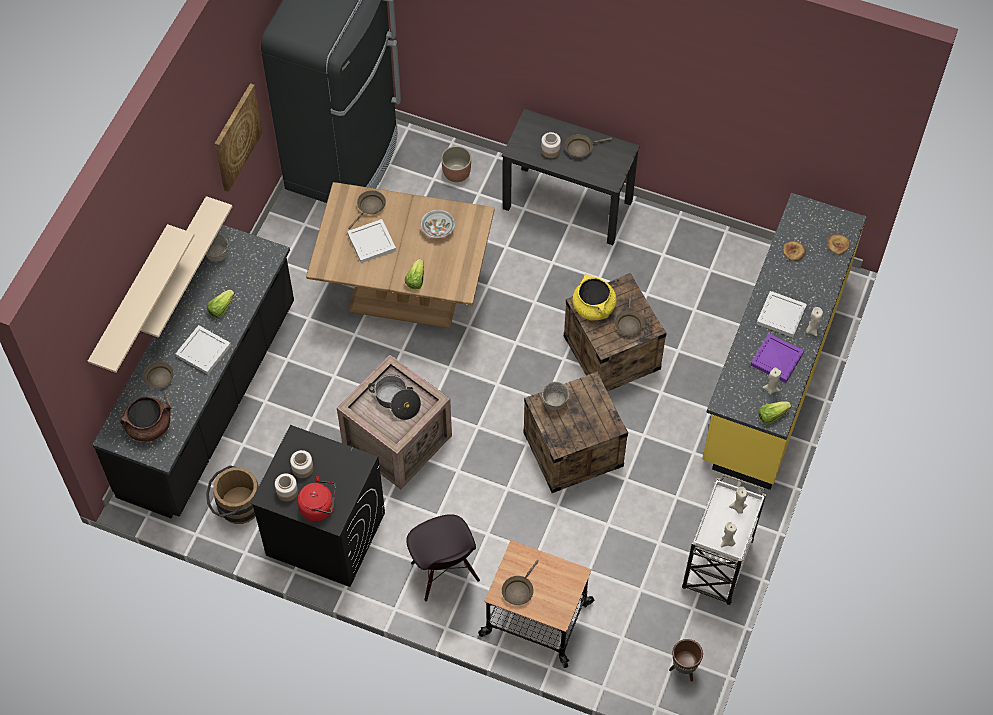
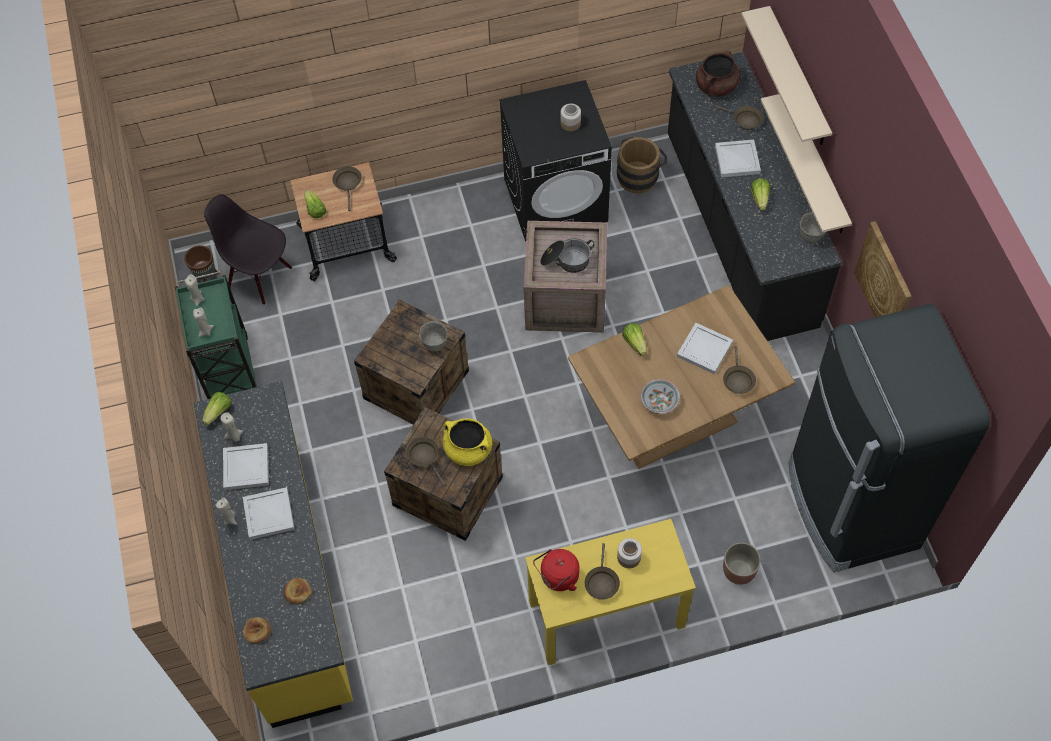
camera: 145 degrees right, 0 degrees up
(287, 491) = (566, 102): jar -> none
(319, 508) = (531, 107): red kettle -> red kettle (557, 578)
(444, 572) = (443, 230): black chair -> black chair (260, 277)
(565, 584) = (315, 210): none -> lettuce
(568, 204) = (605, 614): black desk -> yellow desk
(581, 148) = (601, 582): brown frying pan -> brown frying pan turned 150 degrees clockwise
(717, 566) = (229, 370): white cart -> green cart
(777, 359) = (245, 468): purple tray -> white tray

